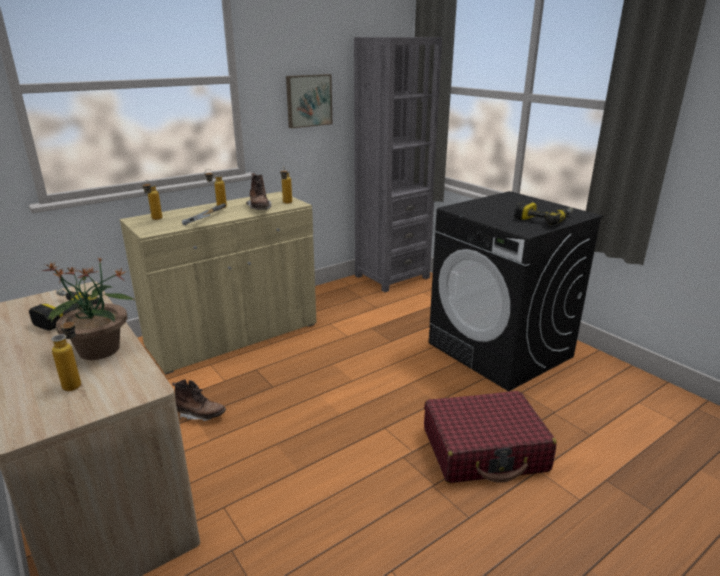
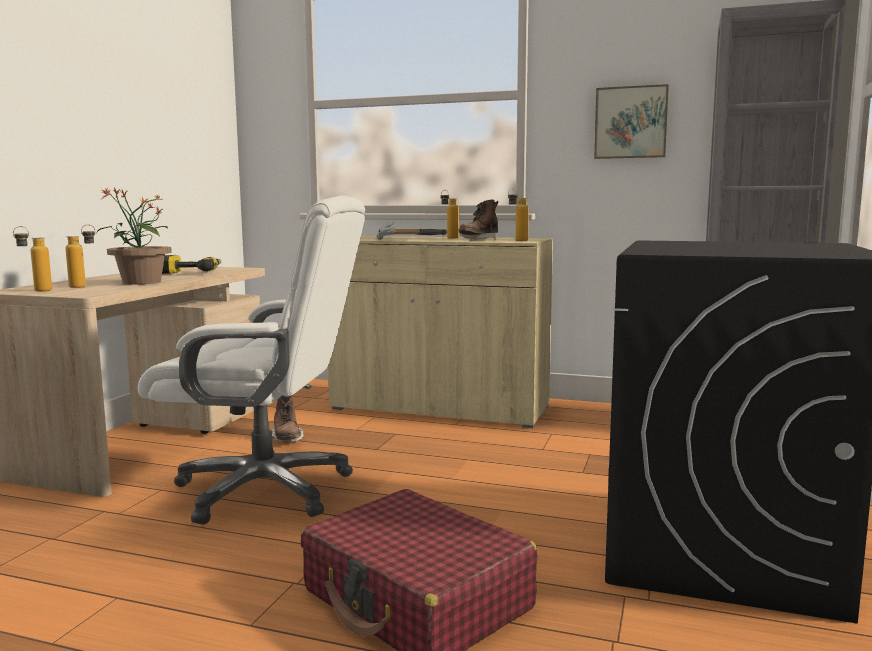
camera: 55 degrees right, 15 degrees down
(155, 220) = (375, 237): bottle -> bottle (35, 291)
(286, 455) = (266, 489): none -> white office chair
(543, 218) = (748, 251): power drill -> none

